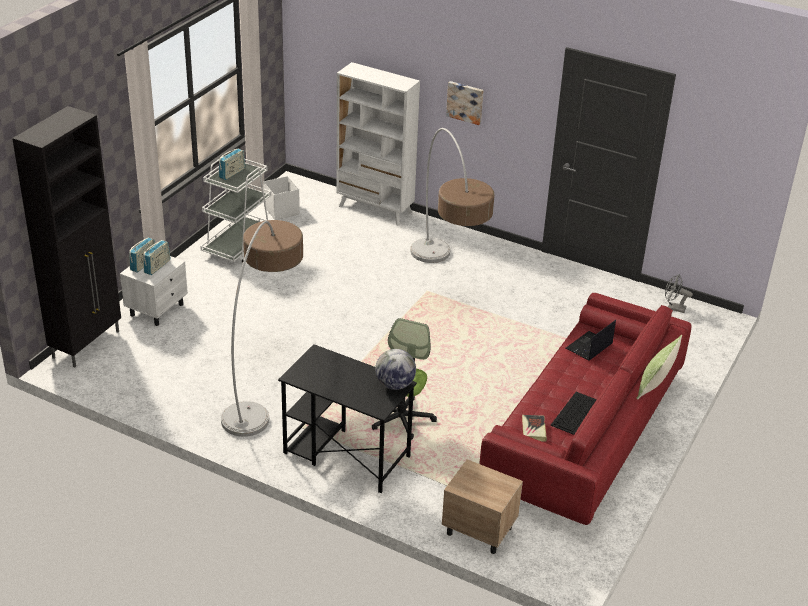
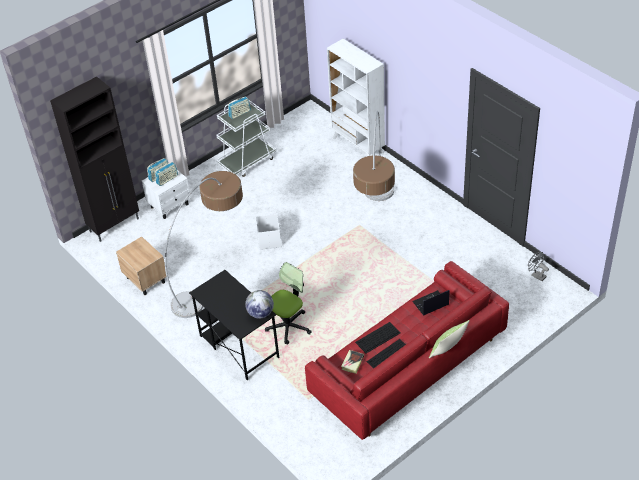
camera: 25 degrees right, 10 degrees up
(281, 210) = (290, 135): white storage box -> white storage box (269, 240)
(465, 102) = (412, 86): picture -> none
(478, 530) = (295, 423): beige nightstand -> beige nightstand (145, 279)
(547, 396) = (377, 338): none -> keyboard

